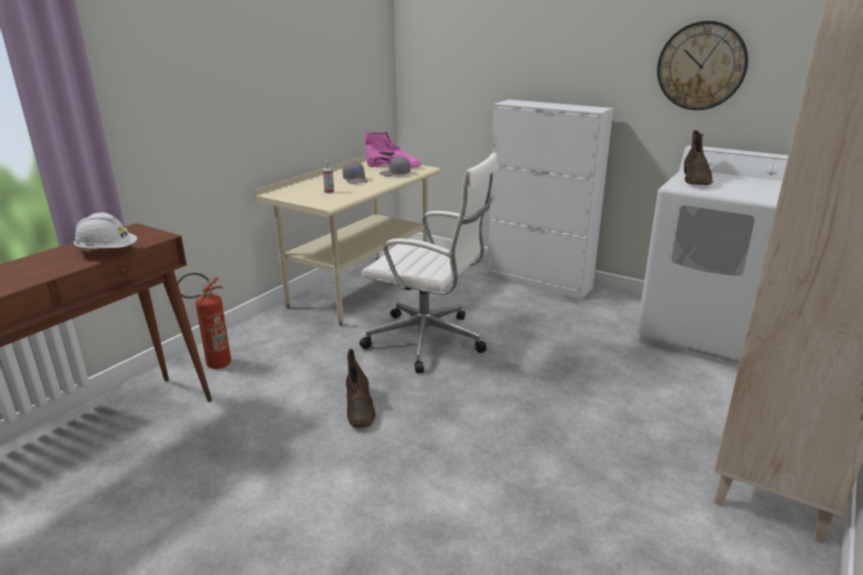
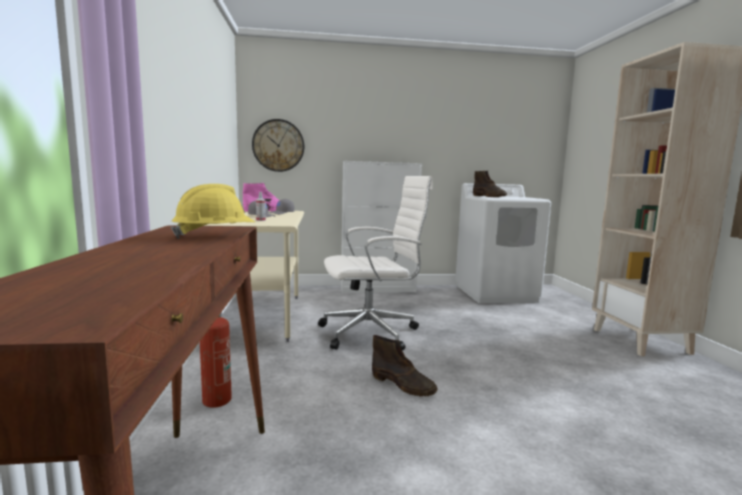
camera: 40 degrees left, 15 degrees down
(108, 252) = (215, 236): white hard hat -> yellow hard hat
(701, 66) = (463, 138): wall clock -> wall clock (278, 145)

